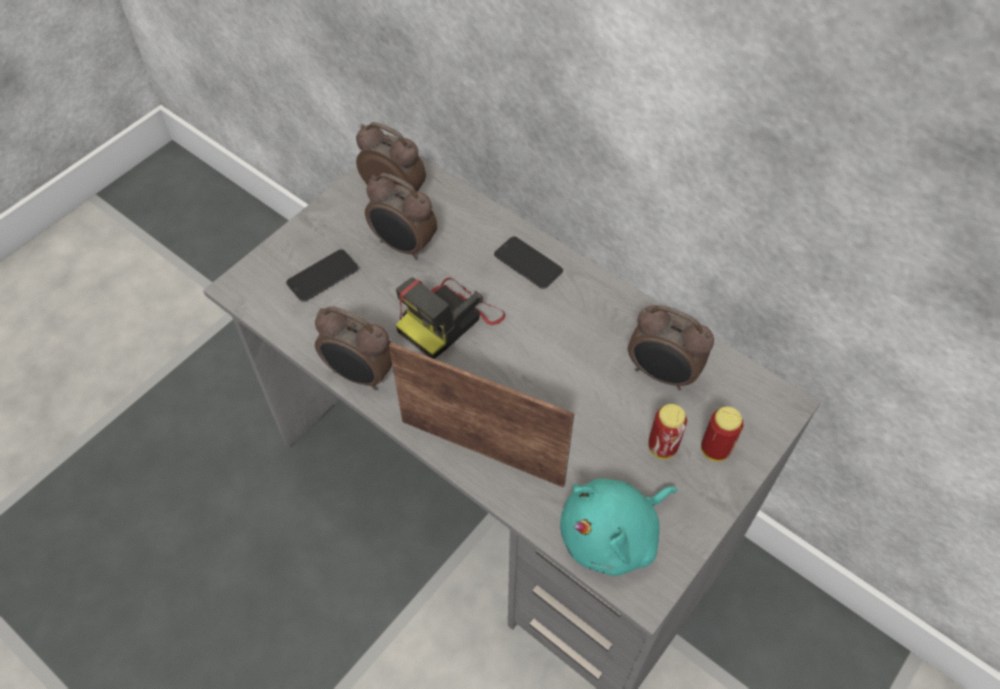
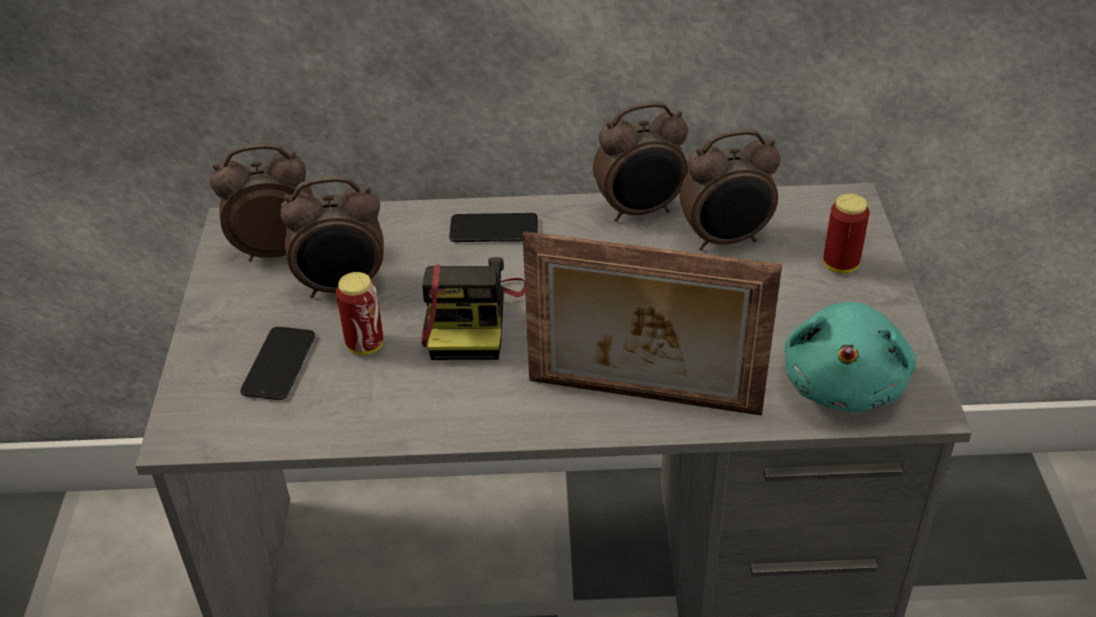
camera: 40 degrees left, 15 degrees down
(360, 375) = (434, 421): alarm clock -> alarm clock (640, 211)
(483, 449) = (643, 399): picture frame -> picture frame turned 150 degrees counterclockwise
(662, 447) = (796, 291): can -> can (365, 345)

